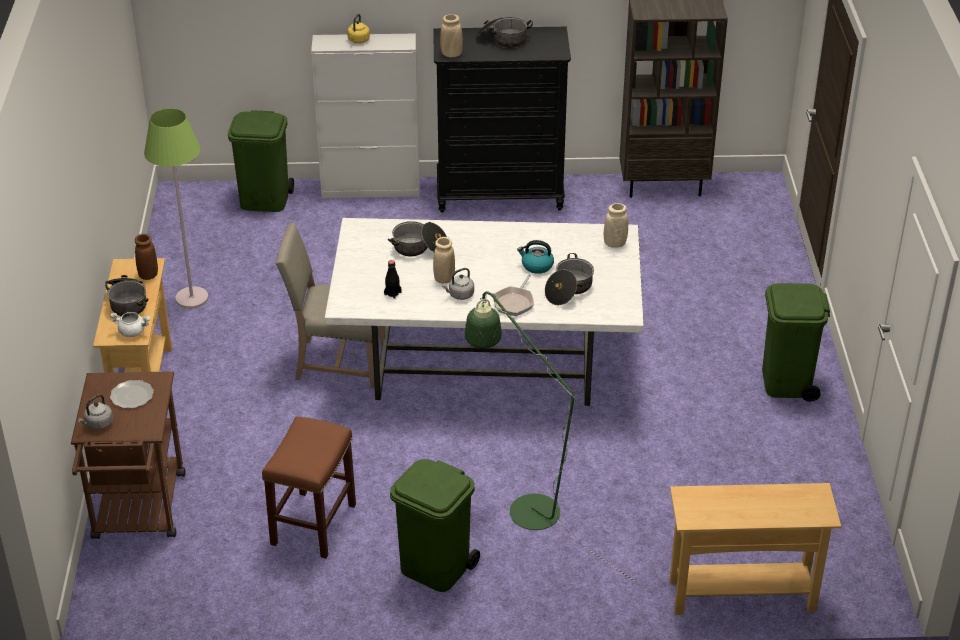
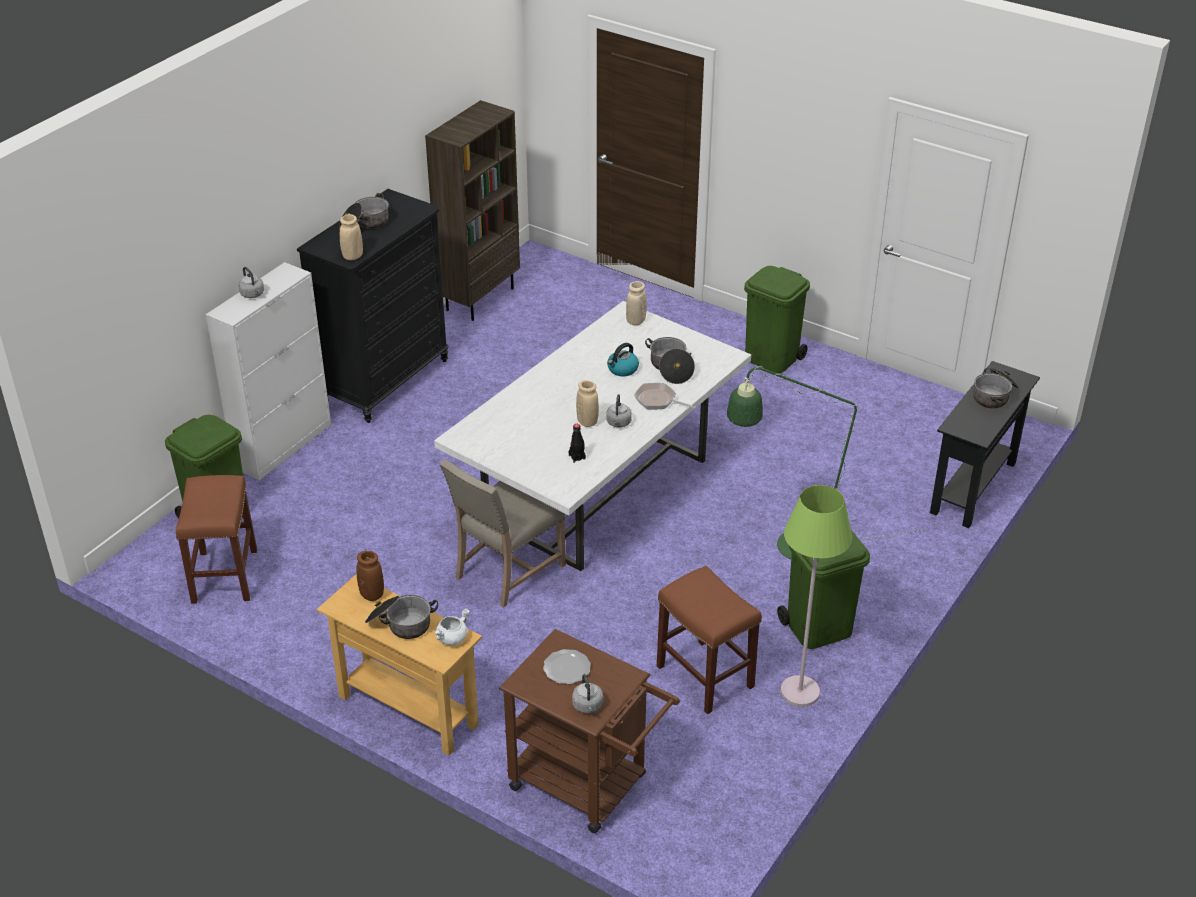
camera: 55 degrees left, 0 degrees up
(191, 298) = (310, 625): green floor lamp -> green floor lamp (799, 692)
(207, 235) = (224, 575): none -> brown stool
(358, 40) = (253, 294): yellow kettle -> grey kettle
(419, 248) = (530, 417): cooking pot -> cooking pot (994, 395)
(514, 302) = (658, 400): frying pan -> frying pan turned 150 degrees clockwise
(742, 595) = (973, 487): beige console table -> black console table

